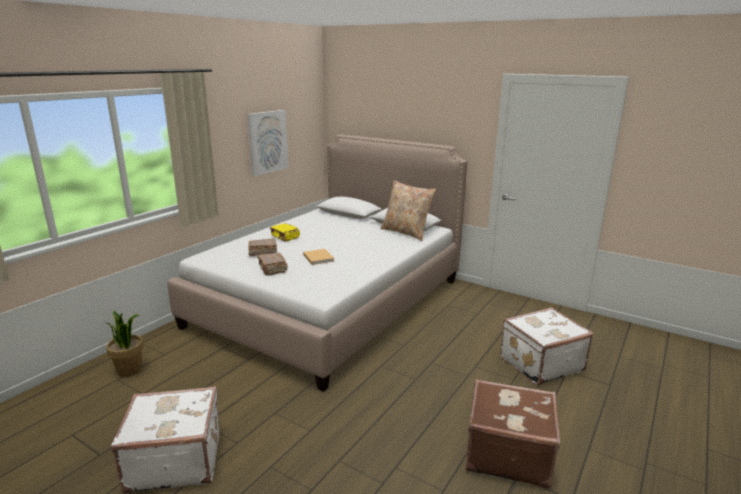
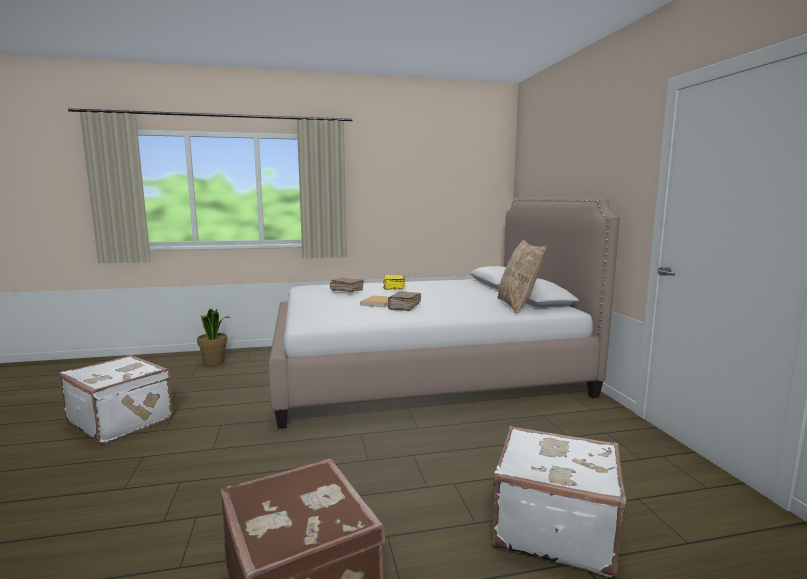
camera: 45 degrees right, 10 degrees down
(267, 142) = (425, 198): picture -> none
(272, 269) = (325, 301): brown book -> brown book (404, 307)

